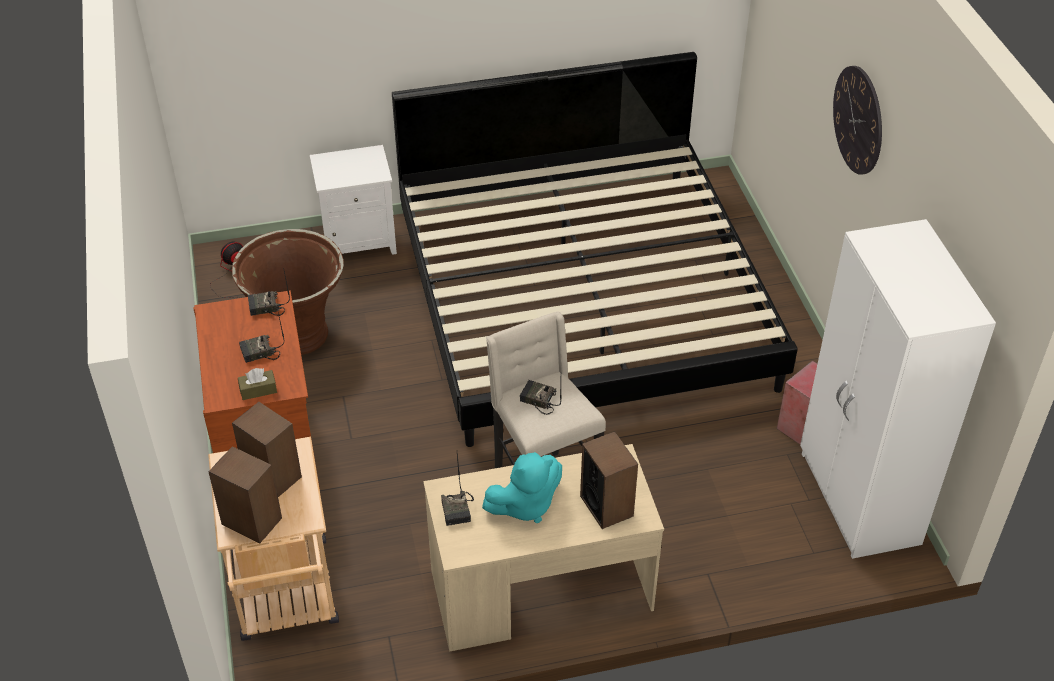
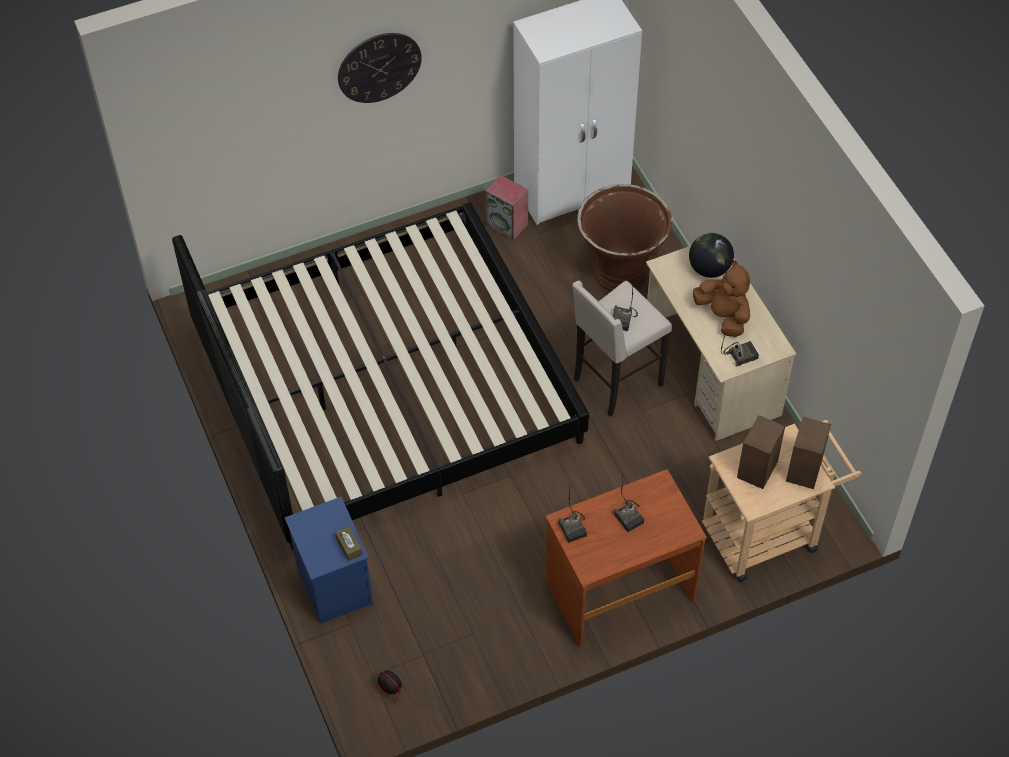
camera: 100 degrees left, 10 degrees up
(258, 390) = (671, 505): brown tissue box -> brown tissue box (349, 546)
(299, 335) = (478, 603): brown planter -> brown planter (621, 271)
(360, 241) = (333, 585): white nightstand -> blue nightstand
(525, 505) = (723, 316): turquoise plush toy -> brown plush toy
(606, 505) = (709, 269): speaker -> globe

